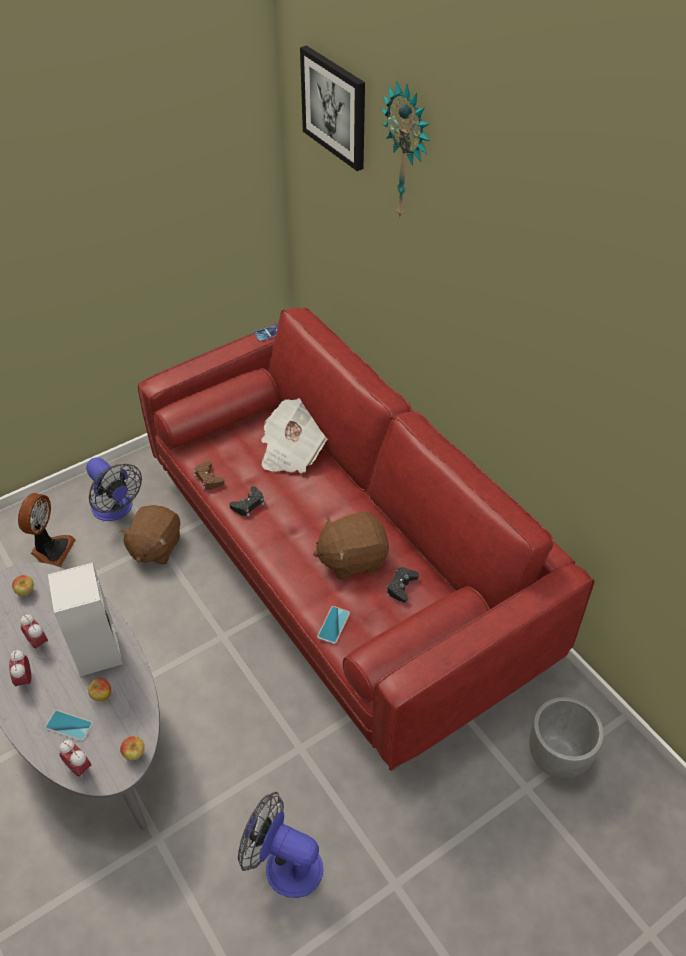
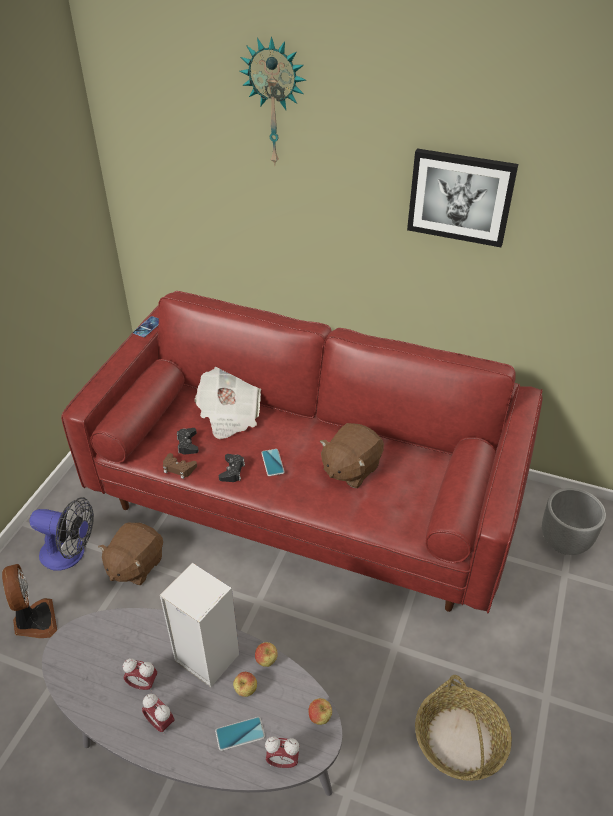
camera: 35 degrees left, 5 degrees down
(26, 592) = (89, 650): apple -> apple (266, 661)
(155, 547) = (135, 565): brown plush toy -> brown plush toy turned 45 degrees clockwise
(284, 864) = (460, 740): fan -> basket
(333, 625) = (384, 522): phone -> phone (272, 462)
(335, 107) = (171, 91): picture -> picture (460, 197)
(401, 586) = (405, 469): black game controller -> black game controller (187, 444)

